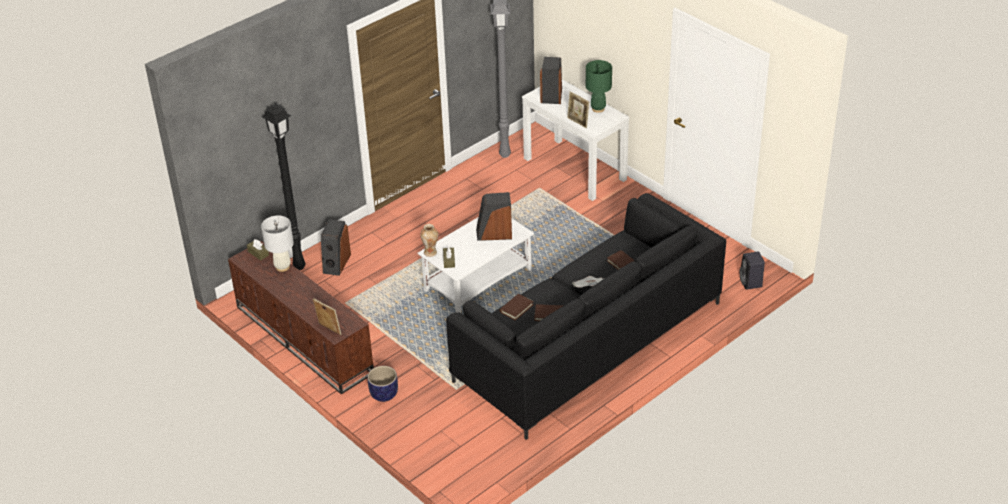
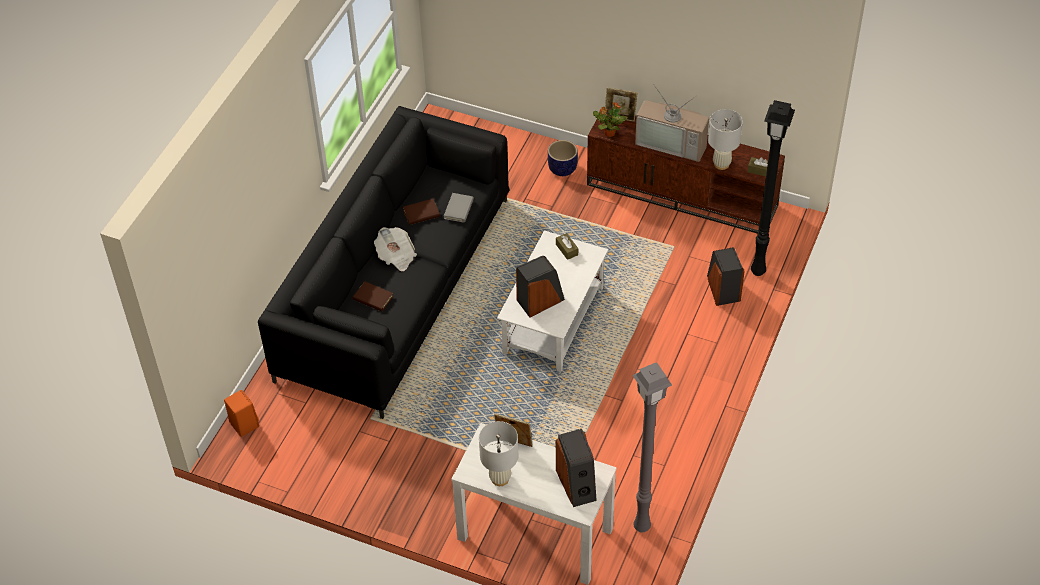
camera: 155 degrees right, 10 degrees up
(304, 295) = (672, 142): none -> television
(349, 319) = (609, 133): none -> potted plant
(430, 252) = (593, 253): vase -> none
(516, 308) = (458, 209): brown book -> grey book
(598, 109) = (500, 478): green table lamp -> white table lamp
(751, 283) = (243, 424): black speaker -> orange speaker

